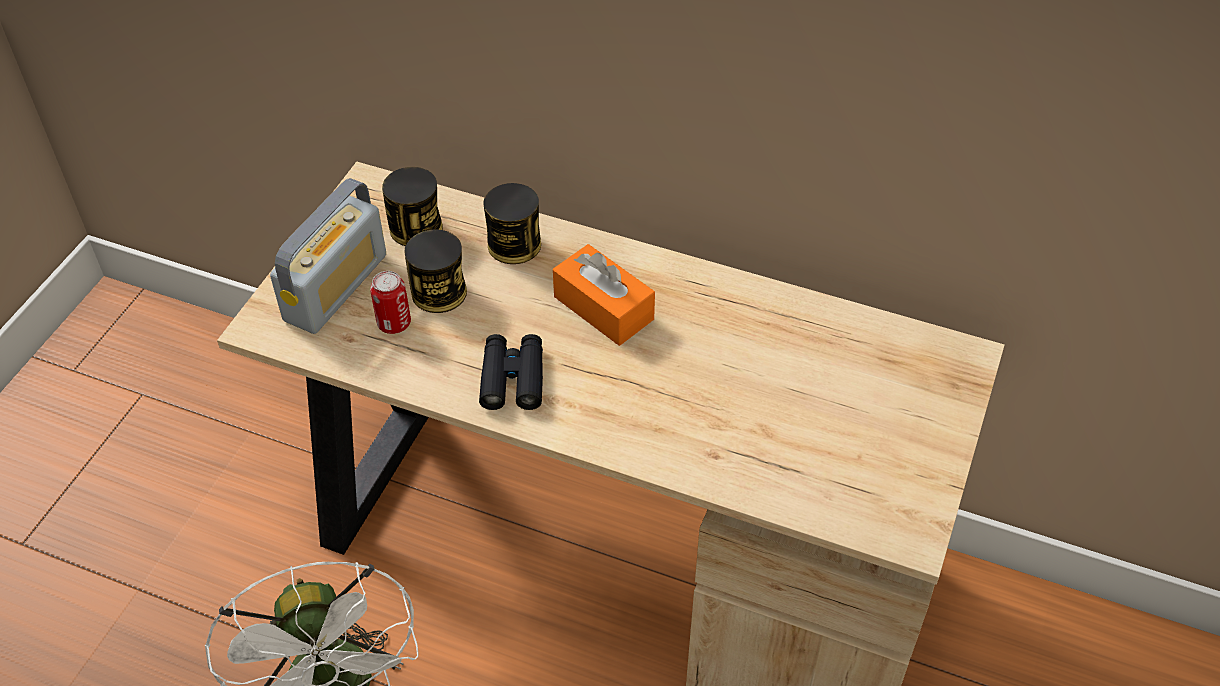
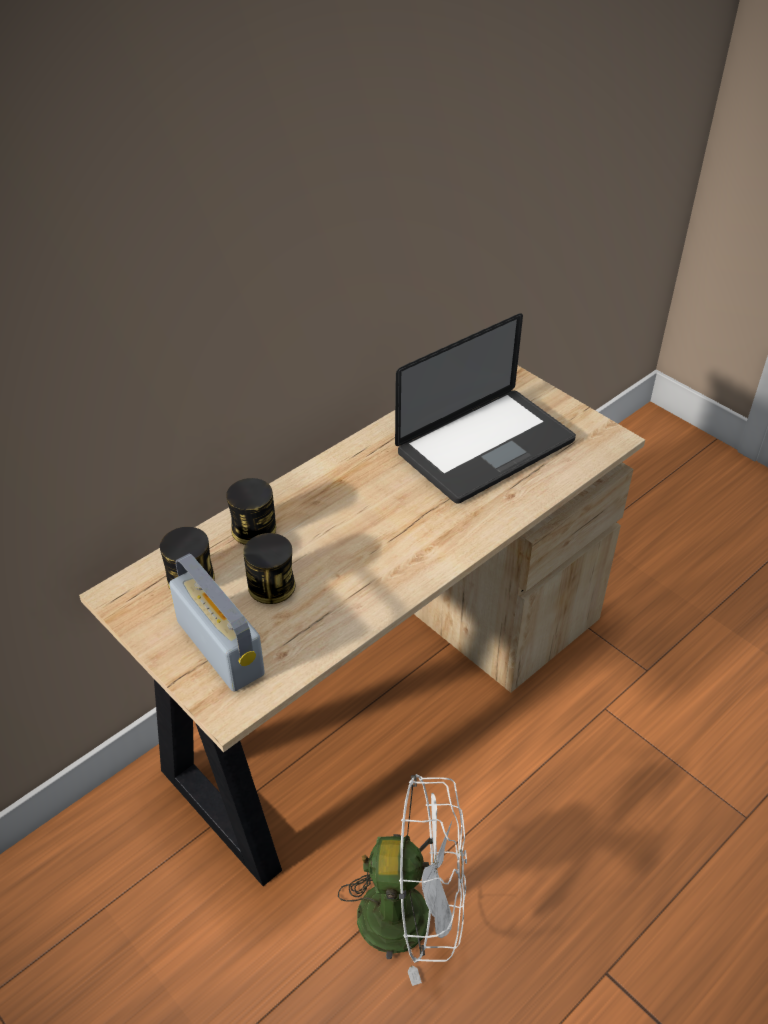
camera: 65 degrees left, 5 degrees down
(394, 323) = (285, 622): can -> none
(513, 378) = (386, 571): black binoculars -> none
(603, 308) = (350, 503): orange tissue box -> none
(790, 399) = (485, 447): none -> laptop

